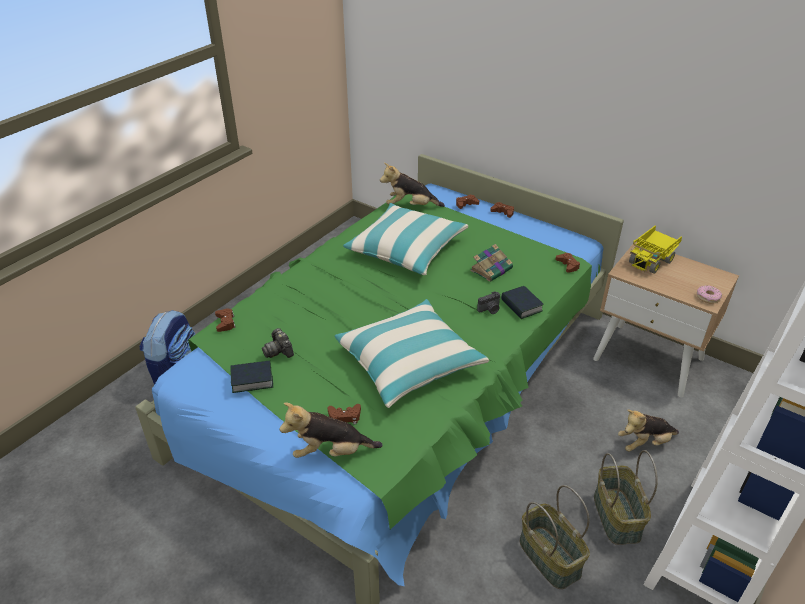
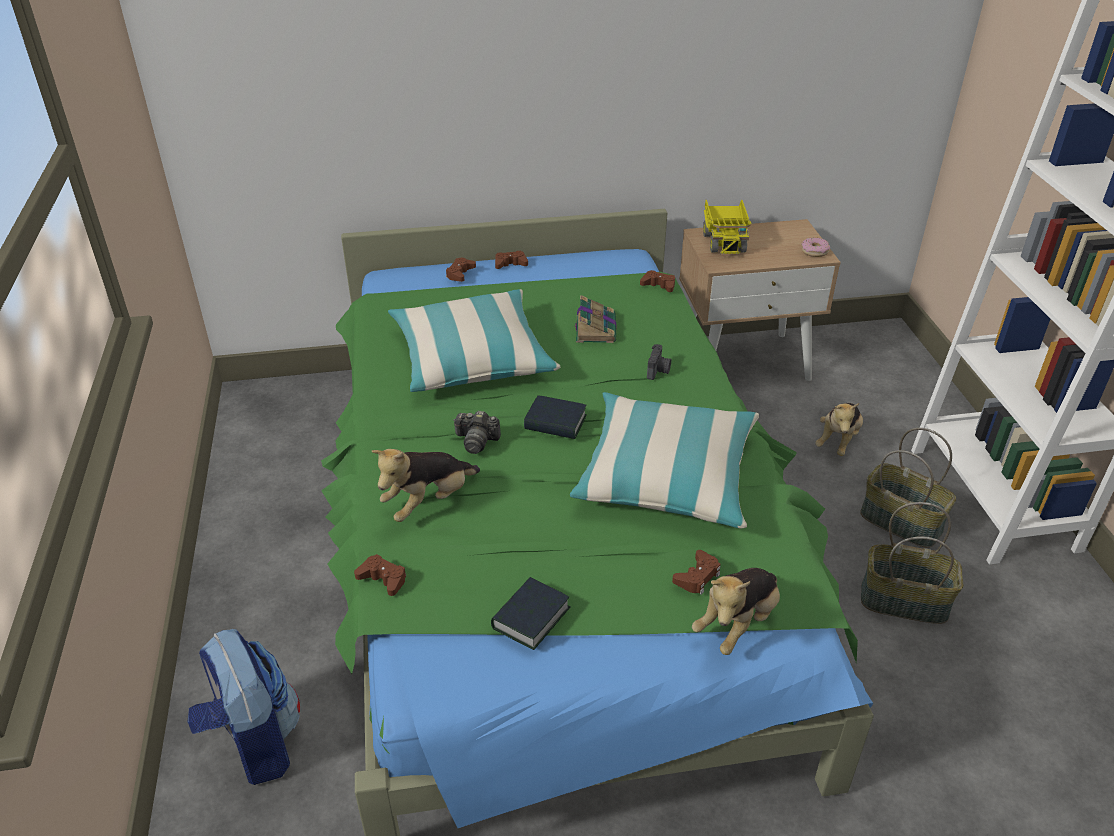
camera: 45 degrees left, 0 degrees up
(279, 351) = (511, 562): camera -> camera (476, 441)
(410, 206) = (398, 307): plush toy -> plush toy (428, 502)
(521, 306) = (680, 349): book -> book (555, 423)

